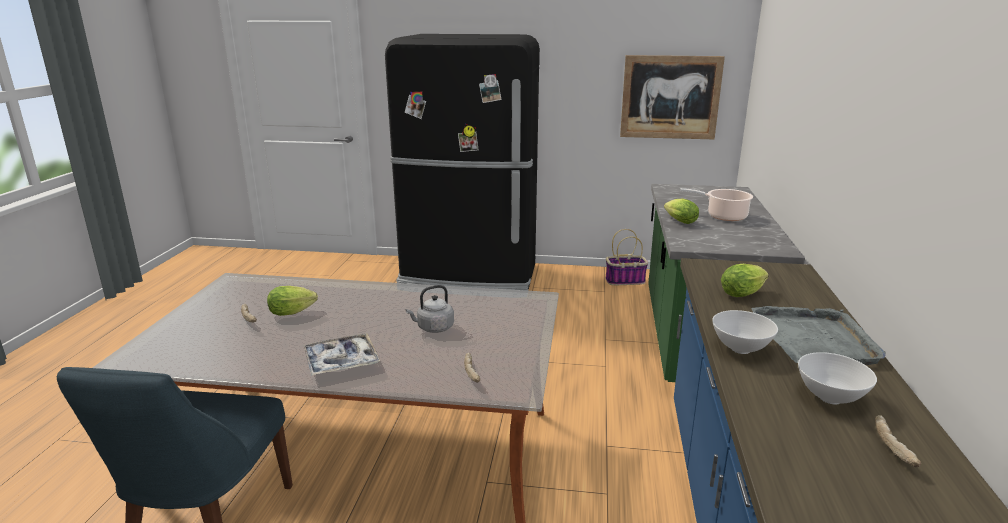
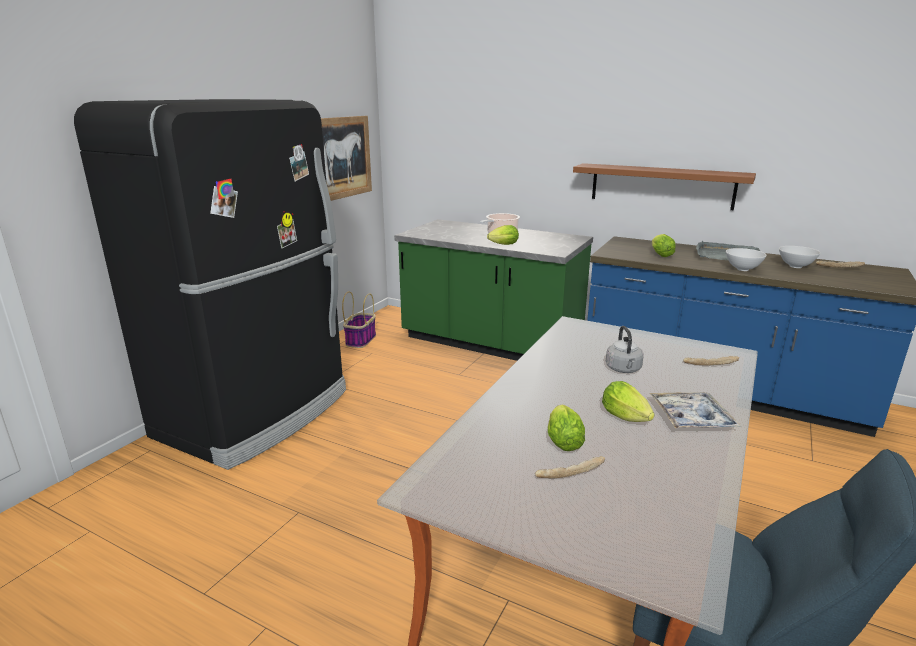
camera: 70 degrees left, 0 degrees up
(332, 334) = (627, 419): none -> lettuce
(861, 206) = (661, 186): none -> brown shelf

